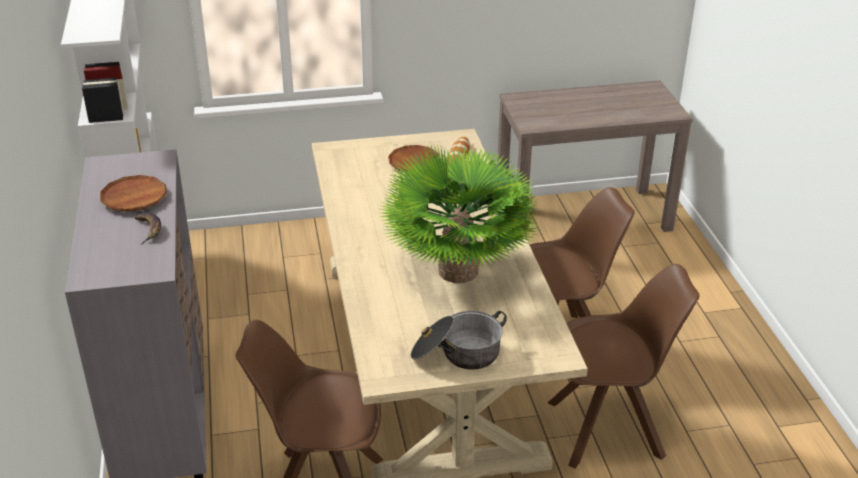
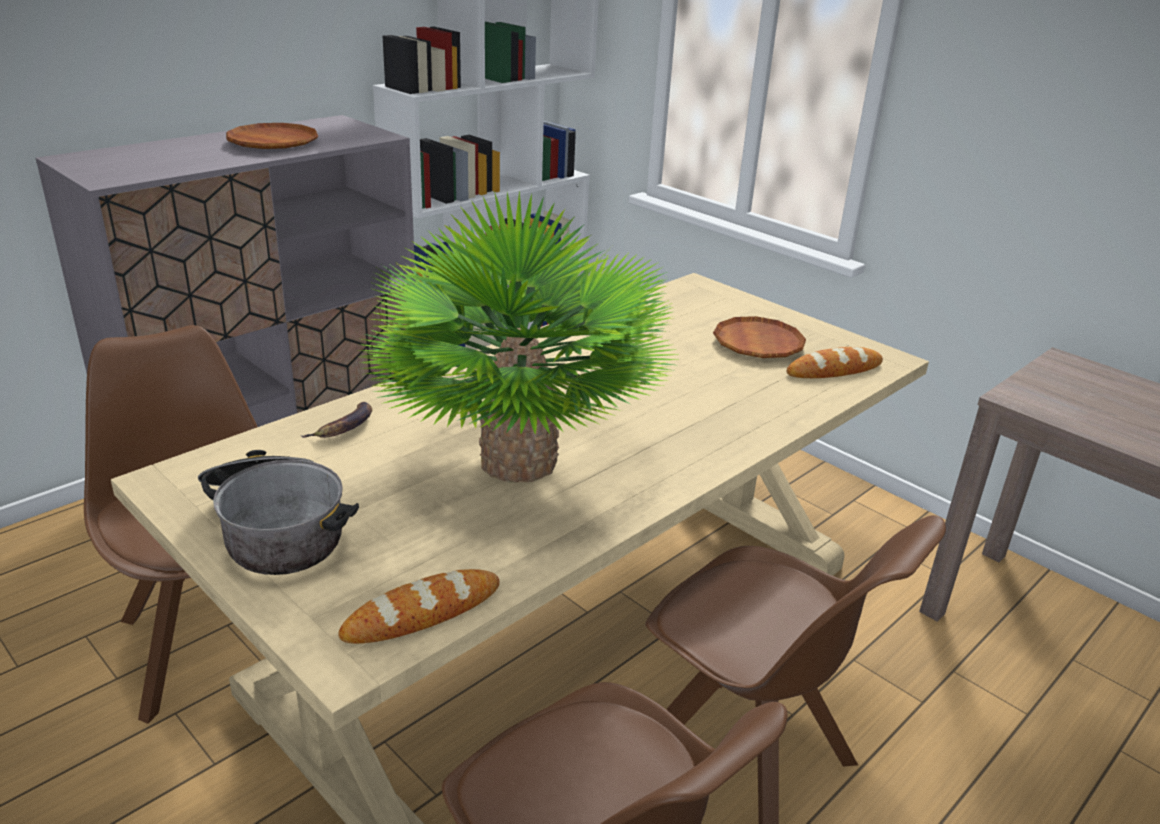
camera: 55 degrees right, 5 degrees down
(149, 230) = (204, 160): banana -> banana (344, 427)
(547, 331) = (422, 613): none -> bread

